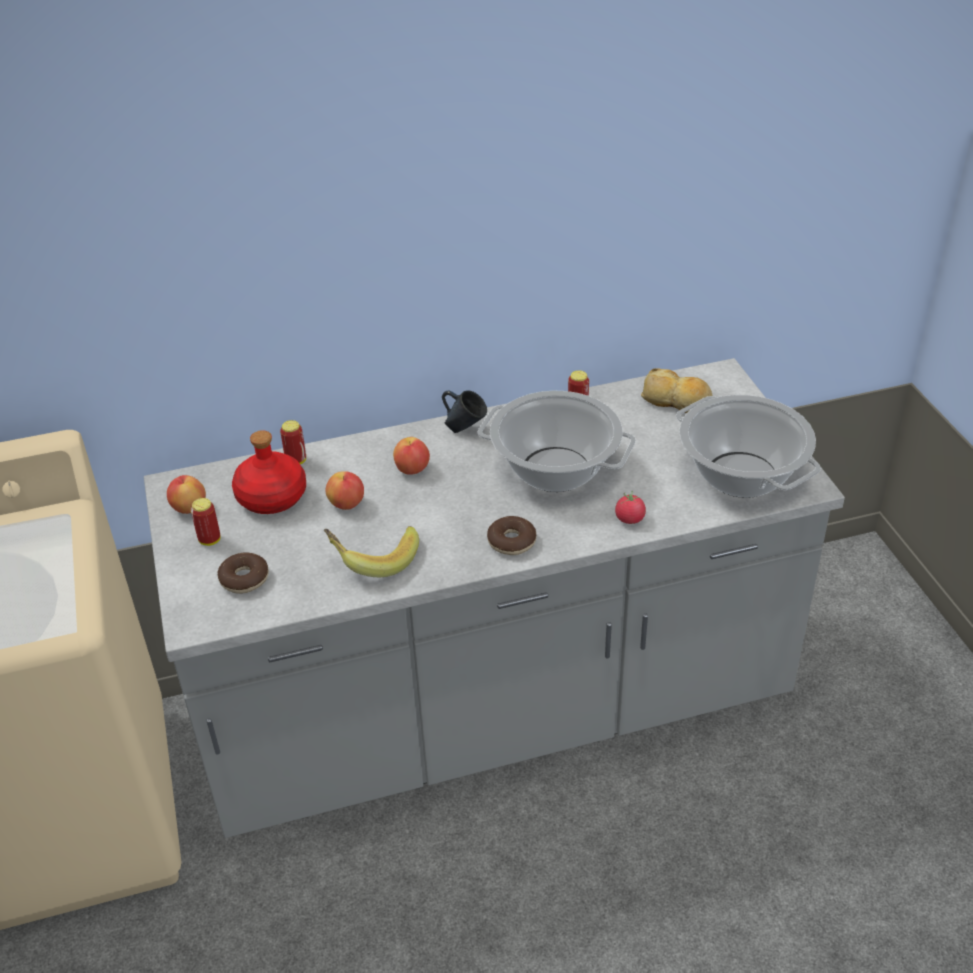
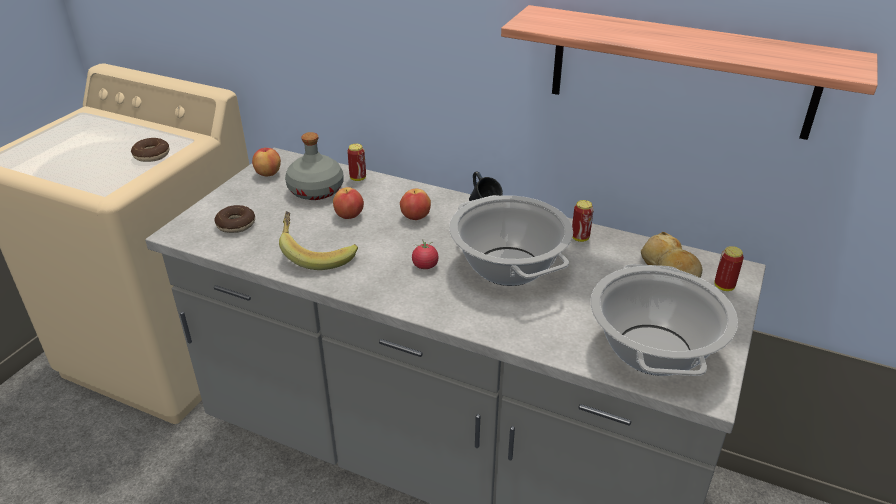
camera: 40 degrees right, 5 degrees down
(209, 540) = (252, 195): can -> can (724, 286)
(272, 497) = (316, 190): red bottle -> grey bottle
(511, 541) = (412, 294): donut -> donut (151, 155)
(629, 519) = (516, 328): tomato -> tomato (425, 266)
(630, 214) = (680, 72): none -> shelf

